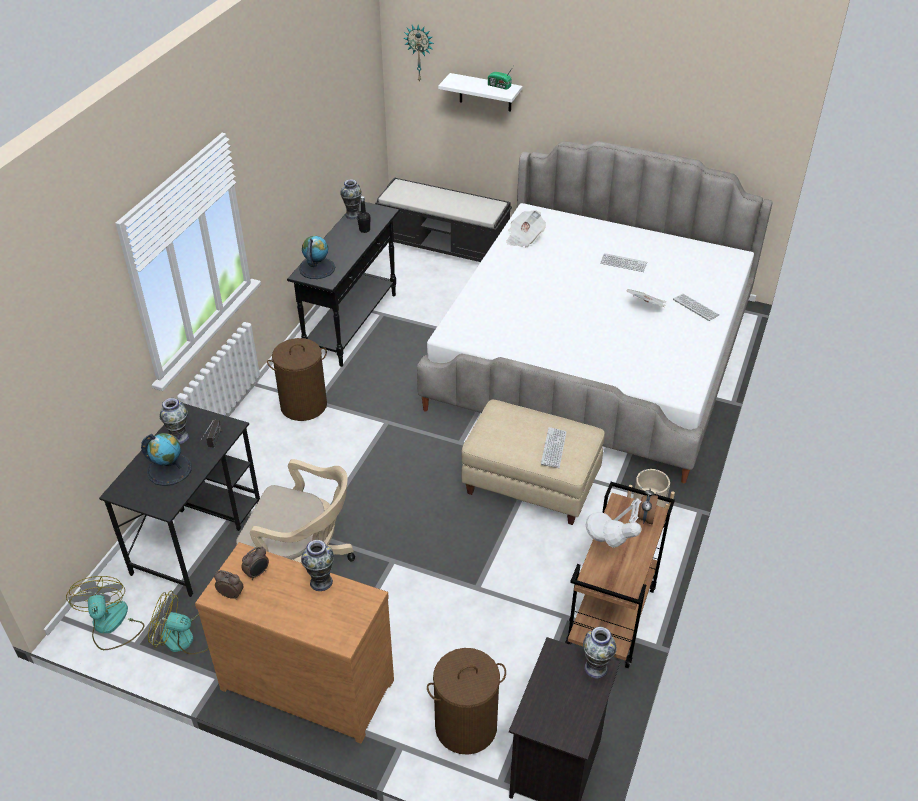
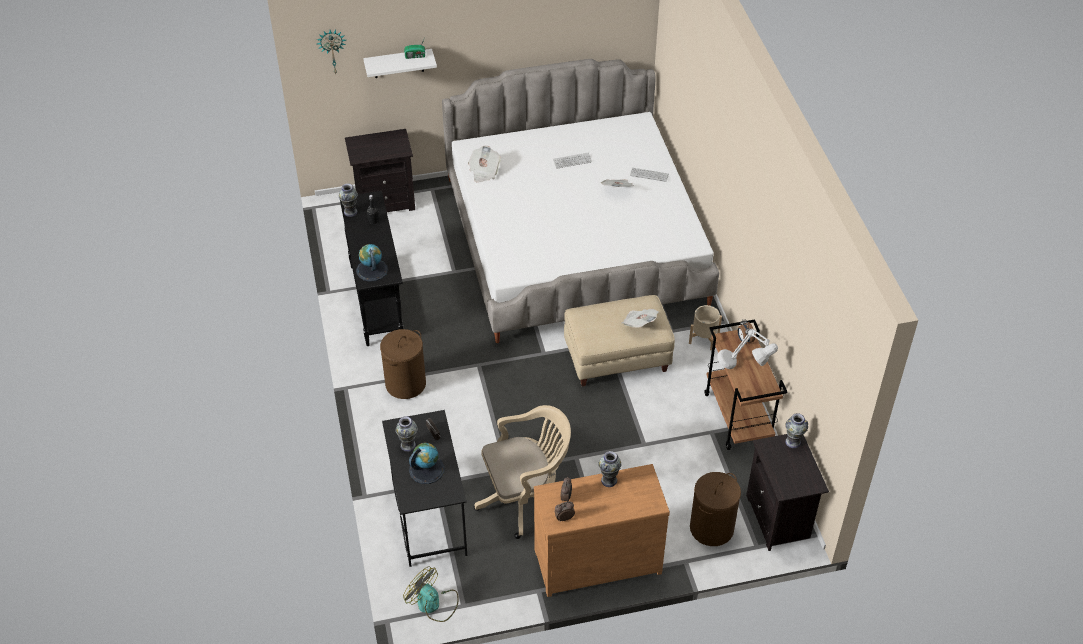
camera: 35 degrees left, 5 degrees up
(185, 638) = (491, 581): fan -> none
(444, 247) = (385, 201): black bench -> black nightstand
(553, 448) = (639, 324): keyboard -> newspaper

